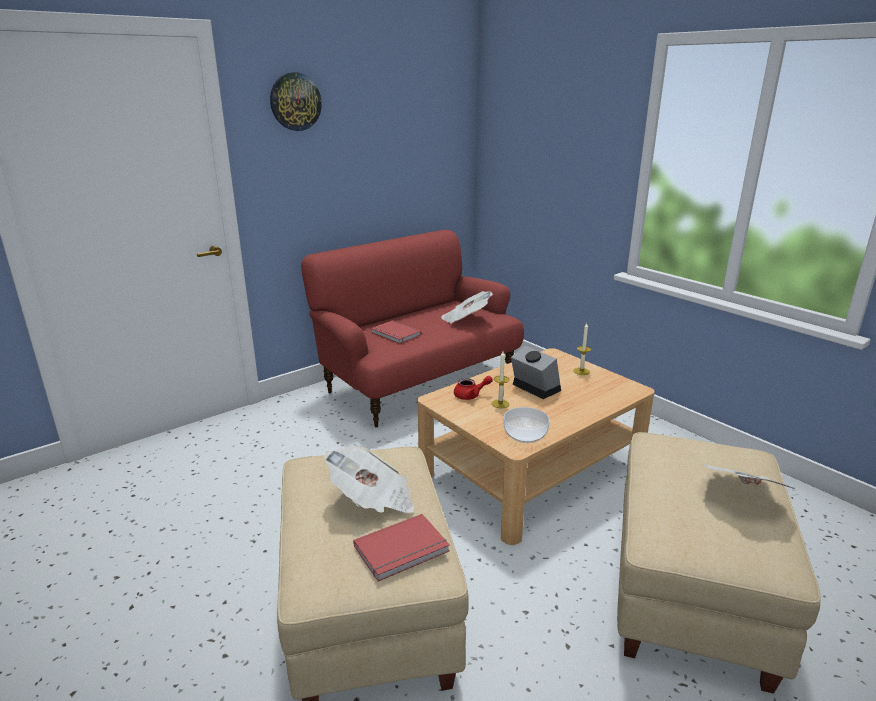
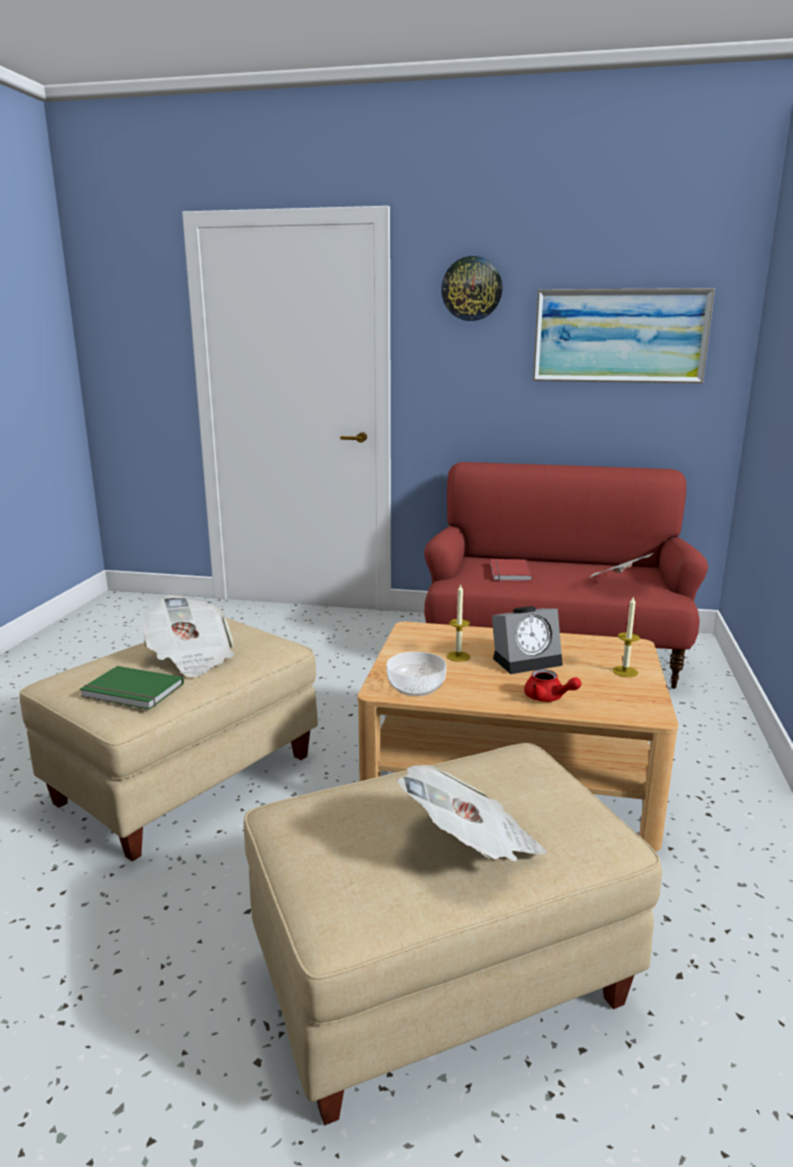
camera: 50 degrees right, 5 degrees down
(403, 136) = (619, 336): none -> picture
(403, 550) = (131, 692): red book -> green book
(470, 395) = (448, 639): red teapot -> red teapot (548, 698)
(533, 387) = (527, 660): alarm clock -> alarm clock turned 60 degrees clockwise

